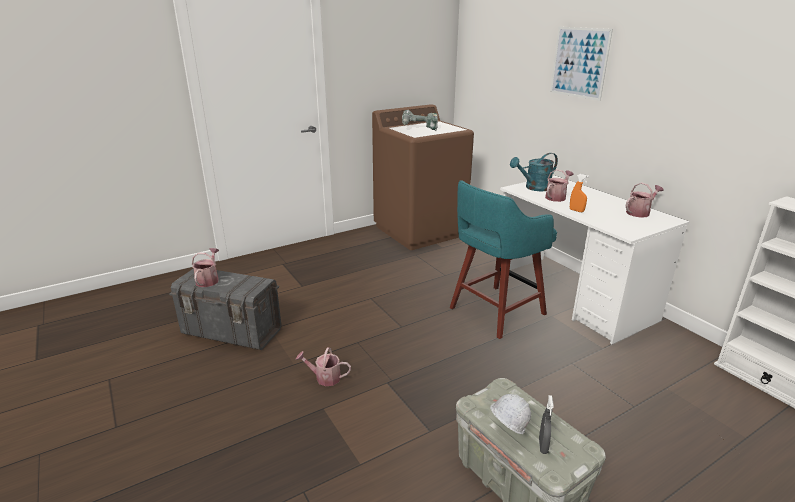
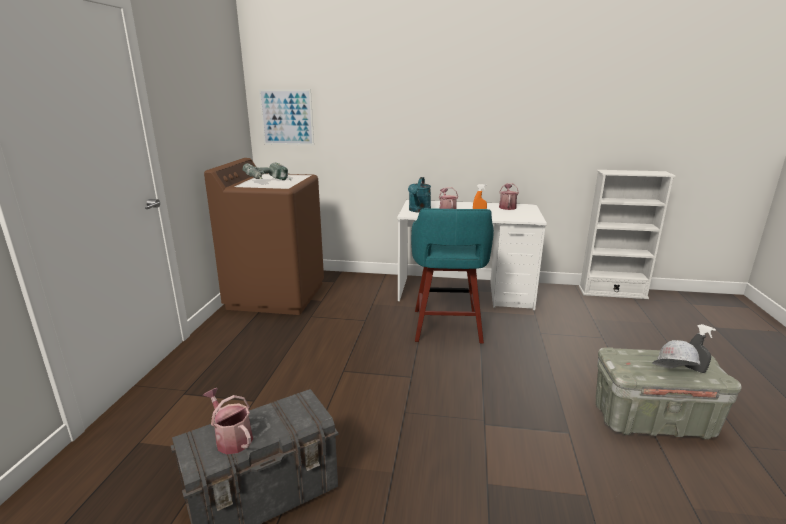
camera: 50 degrees left, 5 degrees down
(324, 378) = (439, 460): watering can -> none
(579, 62) = (412, 98): picture -> picture (286, 117)

